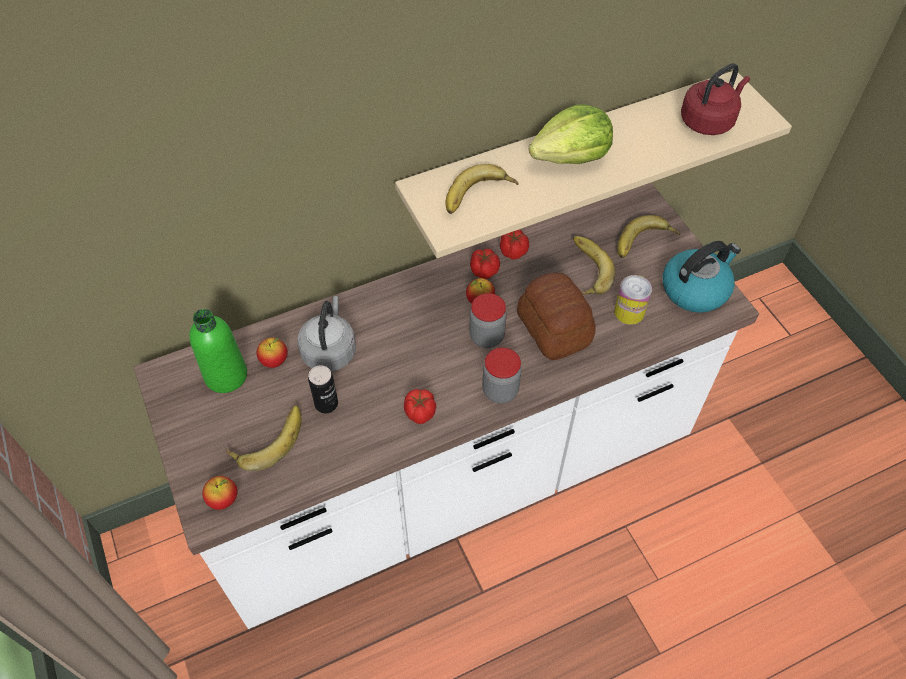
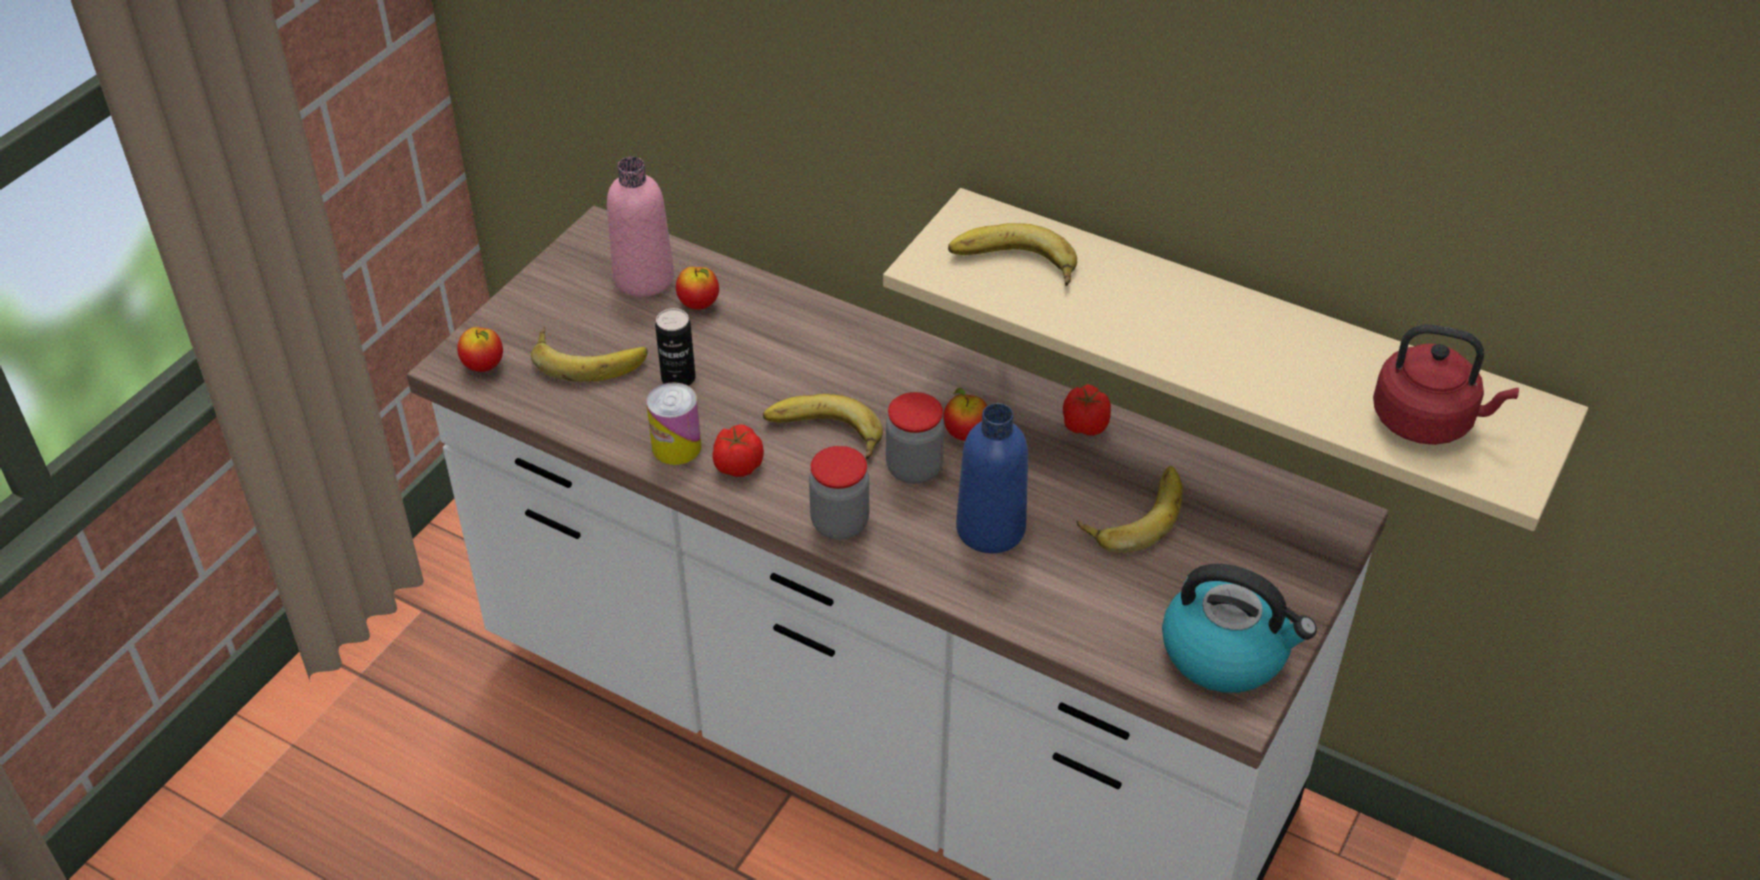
camera: 55 degrees right, 10 degrees down
(226, 375) = (644, 278): green bottle -> pink bottle
(329, 350) = (756, 340): grey kettle -> none
(483, 270) = (1021, 412): tomato -> none
(553, 330) = (990, 529): bread -> blue bottle
(571, 157) = (1182, 315): lettuce -> none
(629, 312) = (1104, 595): can -> can (676, 447)
(645, 243) = (1254, 556): banana -> banana (823, 435)

